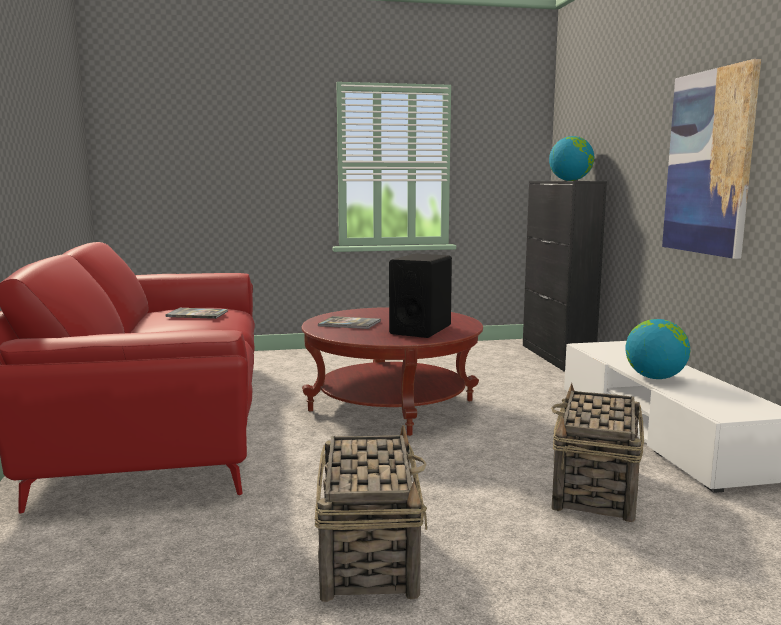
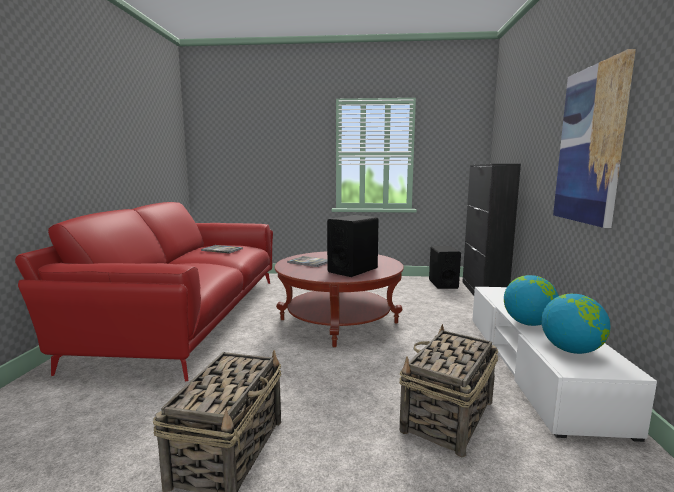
camera: 15 degrees right, 0 degrees up
(499, 349) = (443, 284): none -> black speaker
(570, 180) = (495, 163): globe -> globe (571, 350)

